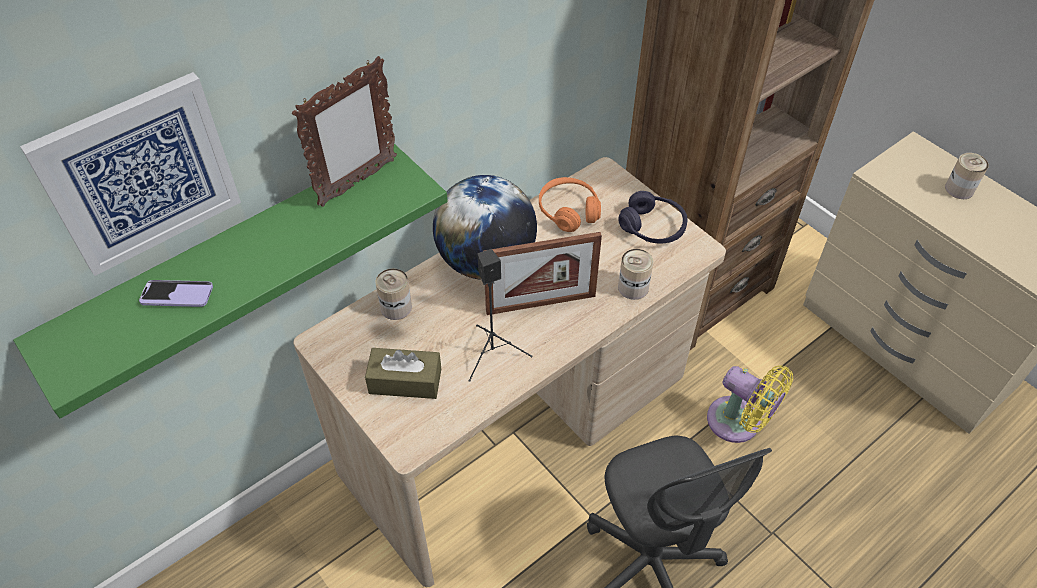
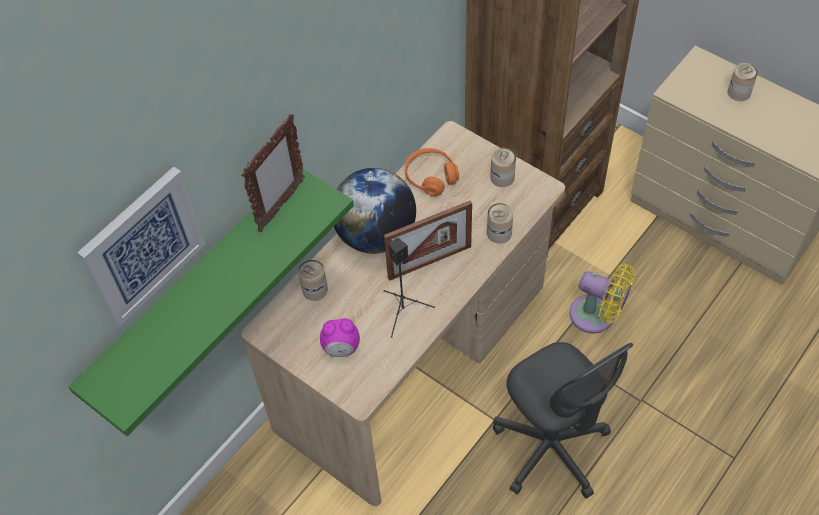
camera: 10 degrees left, 5 degrees up
(177, 295) = (178, 326): phone -> none
(405, 381) = (341, 348): brown tissue box -> alarm clock
(652, 227) = (502, 177): purple headphones -> can

